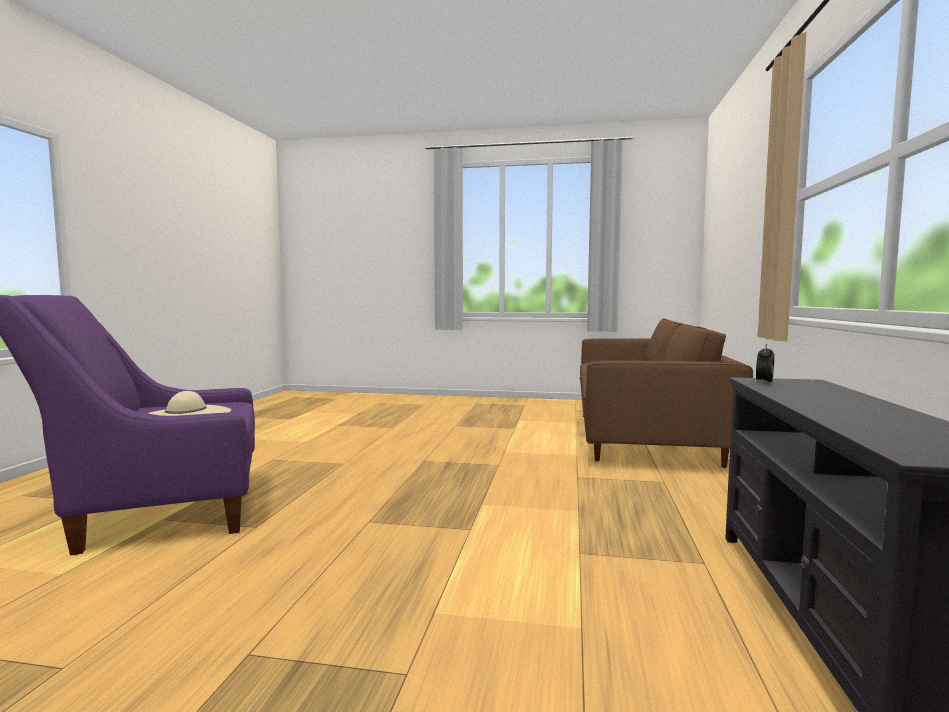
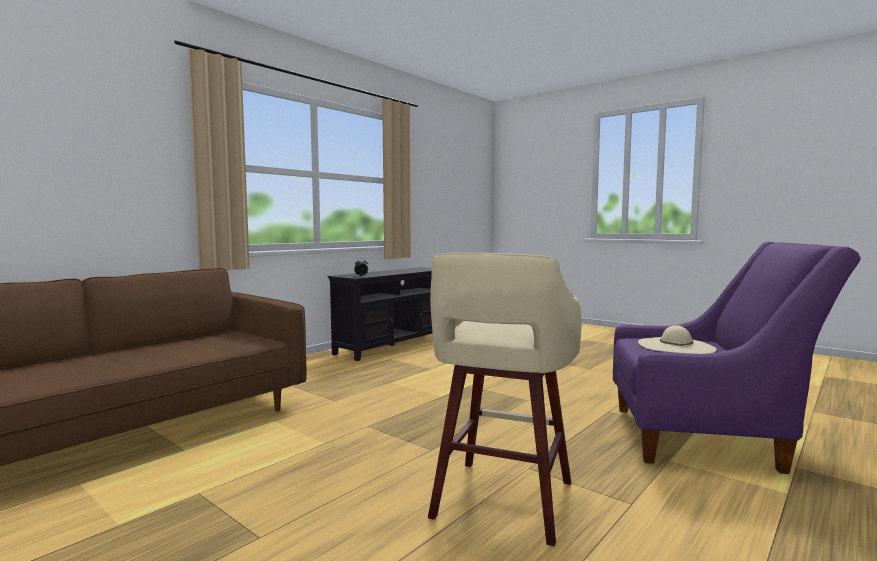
camera: 150 degrees left, 0 degrees up
(354, 448) = (502, 502): none -> beige stool

